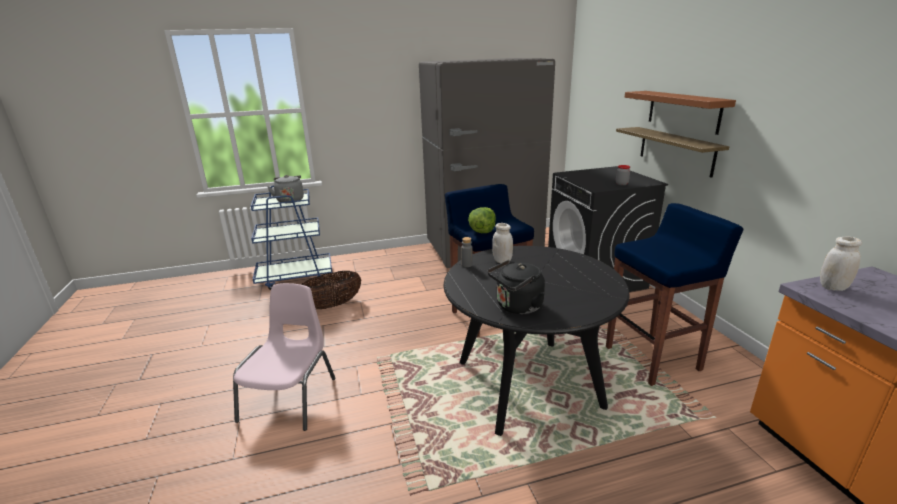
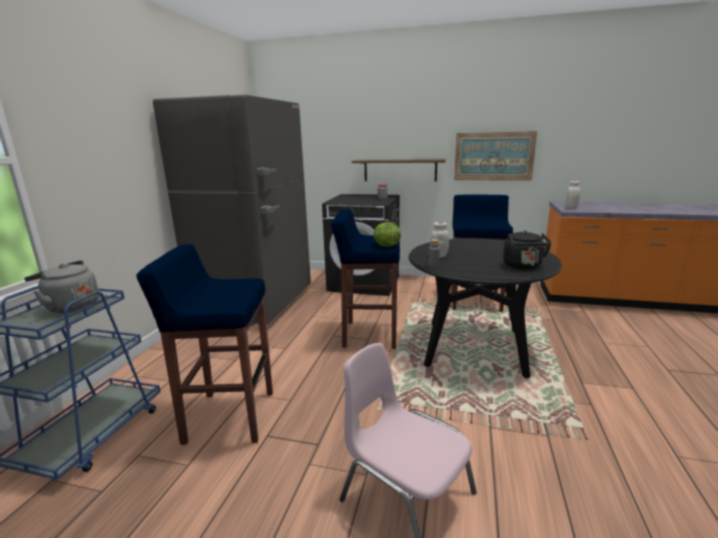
camera: 60 degrees left, 5 degrees down
(333, 305) = (229, 417): basket -> blue stool
(683, 111) = (401, 141): brown shelf -> none
(797, 157) = (493, 156): none -> picture

